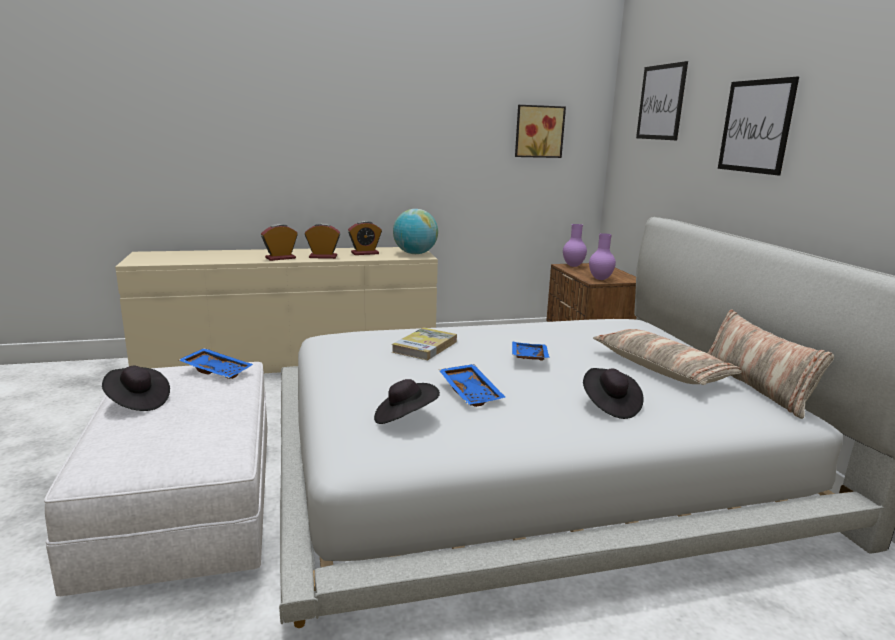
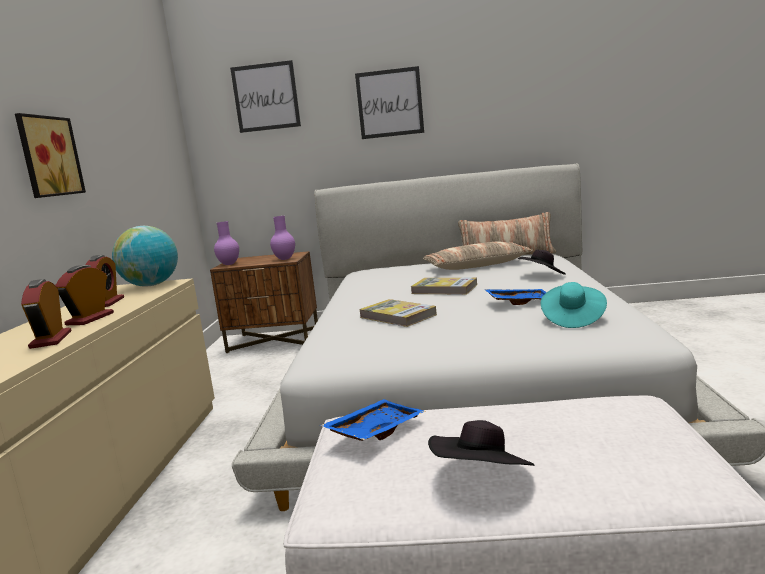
camera: 70 degrees left, 5 degrees down
(404, 418) = (572, 319): black hat -> turquoise hat
(528, 358) = (444, 289): blue tray -> book
(538, 131) = (152, 133): picture -> picture (47, 156)

